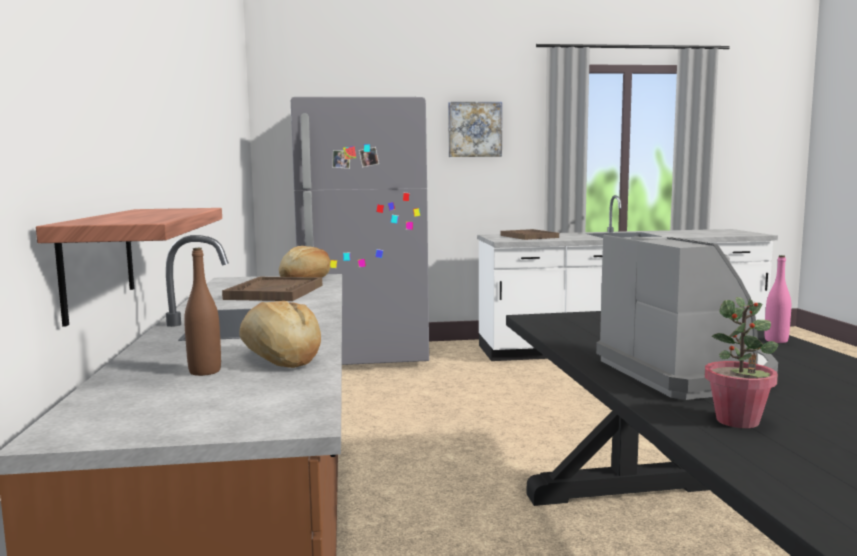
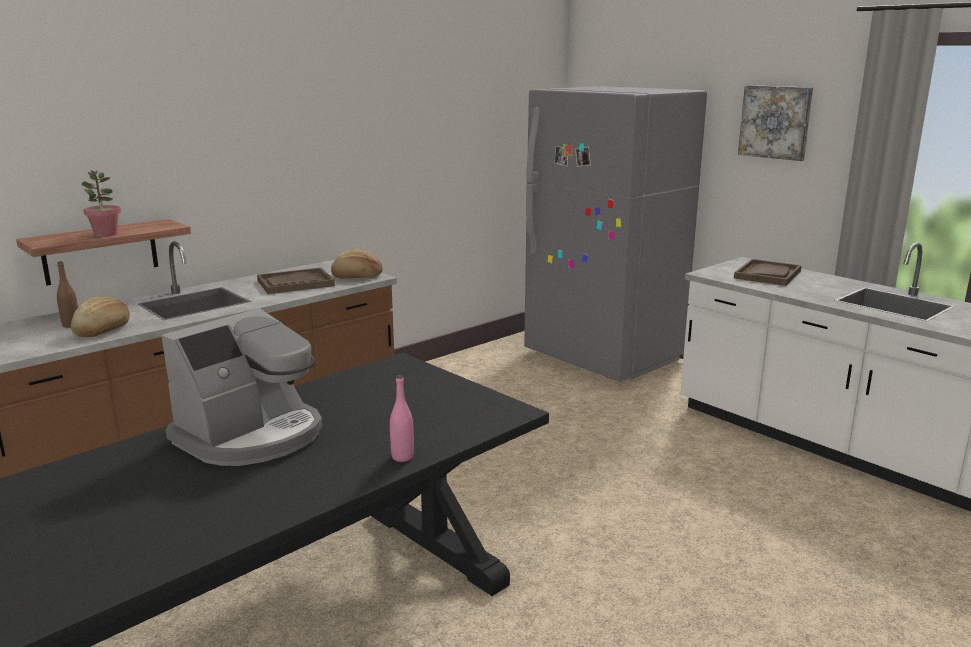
camera: 55 degrees right, 10 degrees up
(738, 421) = (131, 464): potted plant -> potted plant (105, 234)

